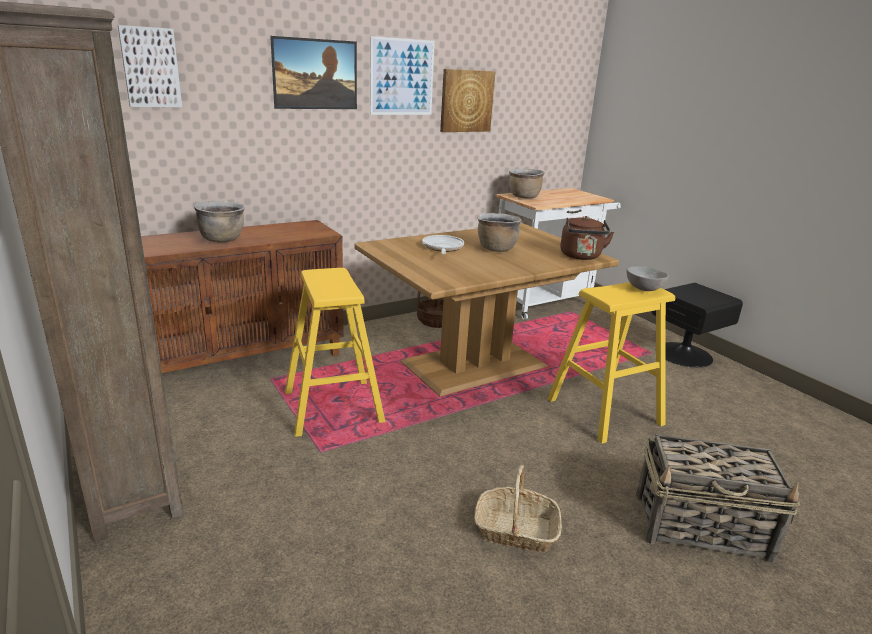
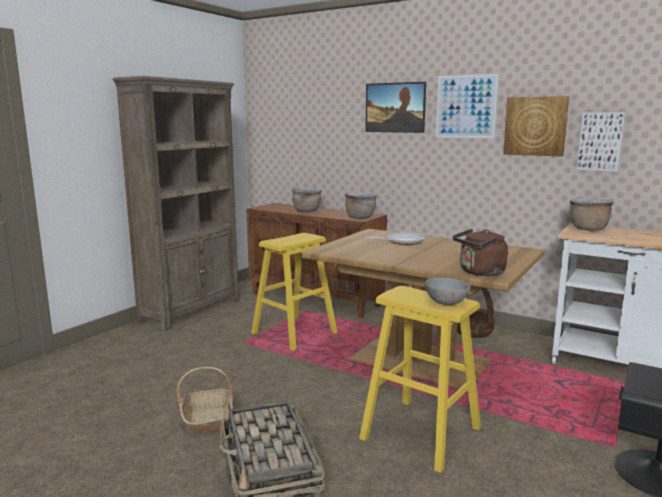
camera: 65 degrees right, 10 degrees down
(150, 67) = (303, 108): picture -> picture (600, 141)
(496, 249) = (435, 251): brown cooking pot -> brown cooking pot (360, 217)

